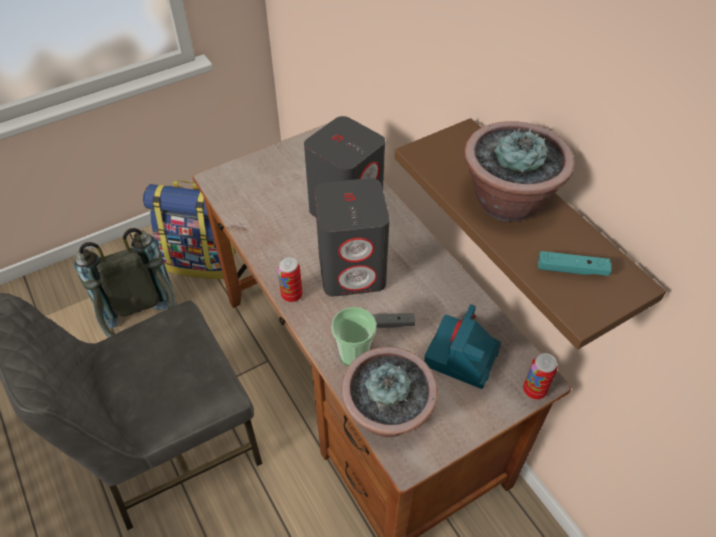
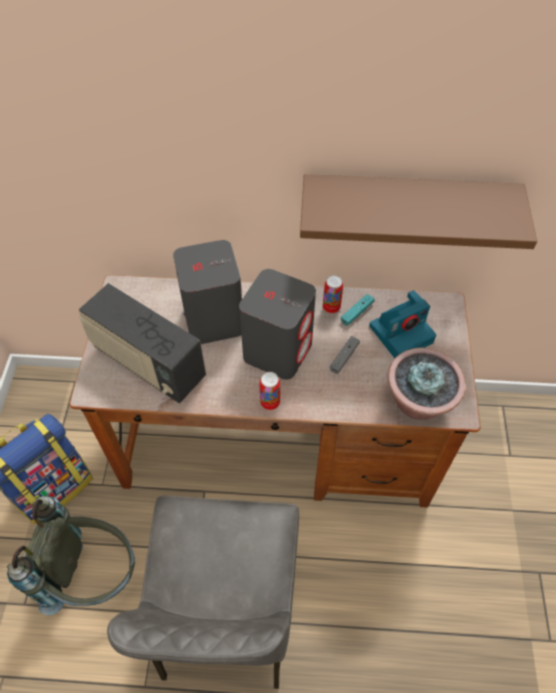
camera: 55 degrees left, 5 degrees up
(266, 195) = (148, 363): none -> radio
(354, 354) = (355, 393): cup -> none
(462, 357) = (401, 333): camera -> camera turned 90 degrees counterclockwise
(507, 201) = (402, 204): potted plant -> none
(534, 390) = (452, 312): can -> can (331, 307)
(571, 269) = (481, 211): turquoise game controller -> turquoise game controller (357, 312)

